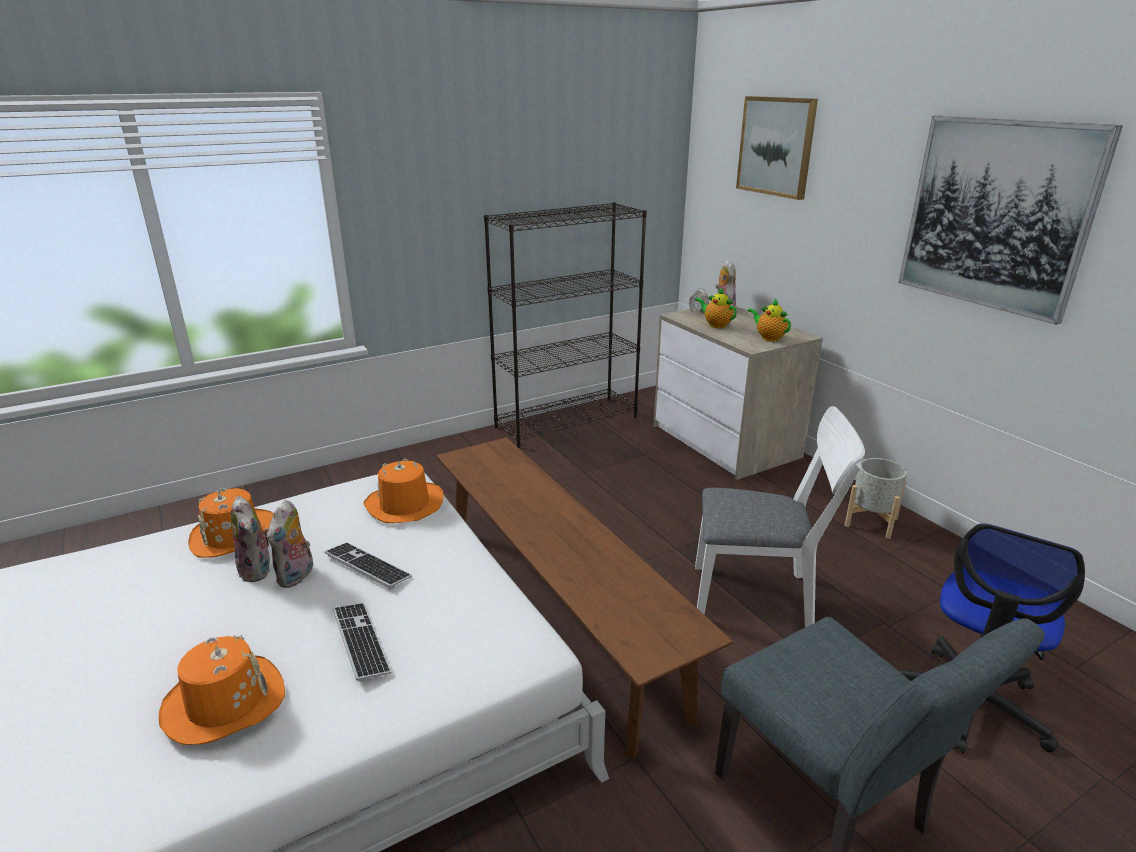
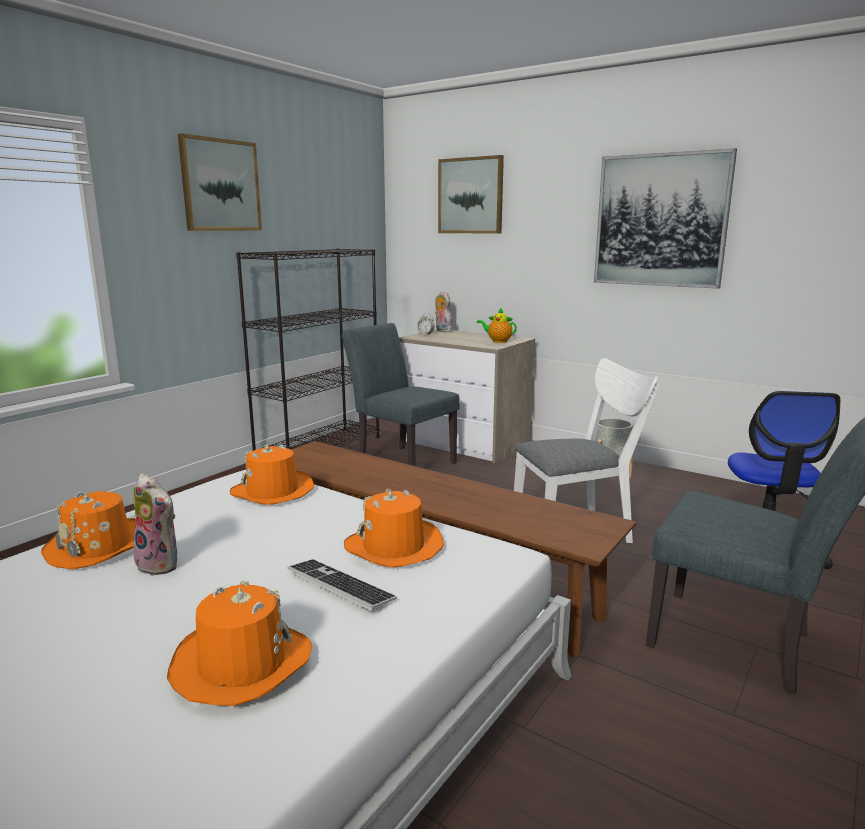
camera: 25 degrees left, 10 degrees down
(297, 576) = (214, 559): plush toy -> none
(367, 566) = (284, 537): keyboard -> none
(445, 607) = (394, 546): none -> orange hat
(470, 144) = (220, 185): none -> picture
(637, 455) = (401, 461): none -> grey chair
(715, 325) = (449, 339): teapot -> none

